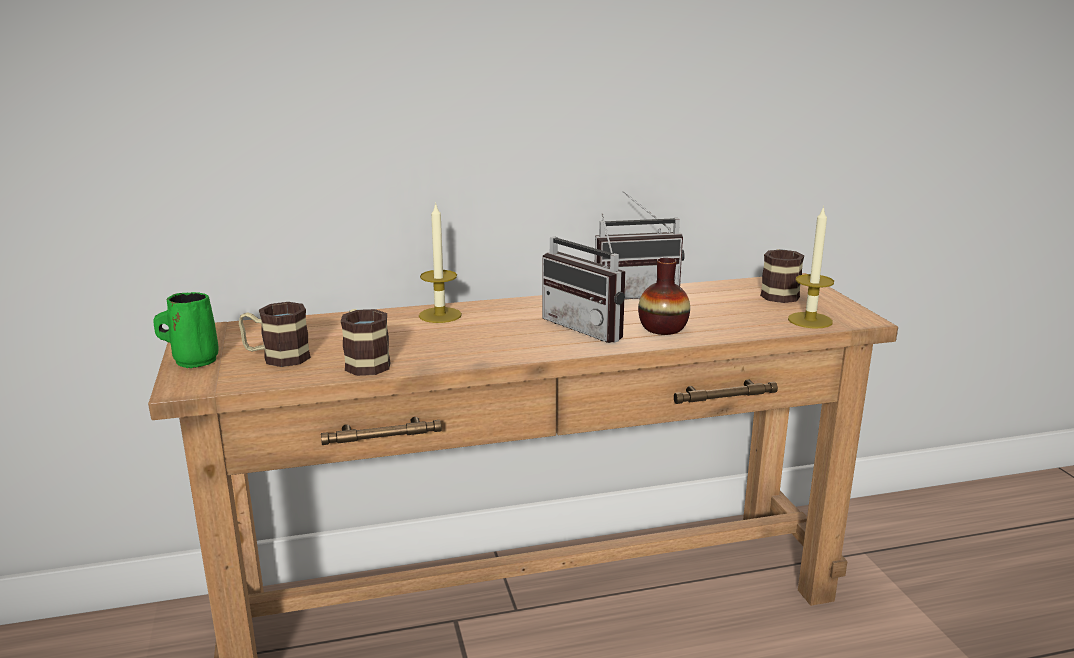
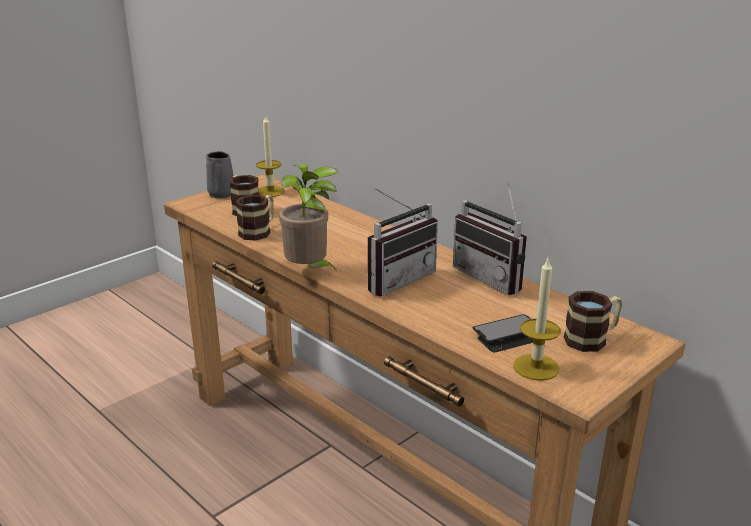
camera: 60 degrees right, 5 degrees up
(193, 361) = (220, 194): green mug -> grey mug
(440, 315) = (360, 227): candle -> candle (270, 191)
(519, 359) = (309, 271): none -> potted plant
(590, 328) = (396, 279): radio -> radio turned 150 degrees counterclockwise
(663, 328) = (429, 305): vase -> none
(749, 315) = (509, 335): none -> phone

